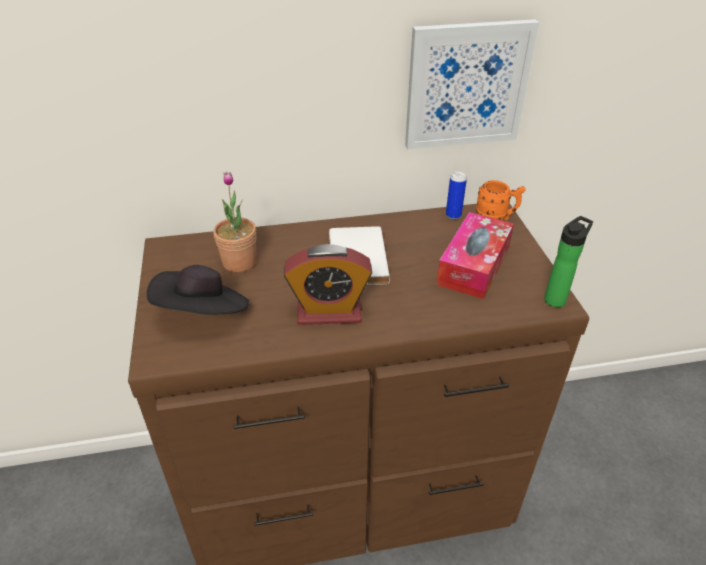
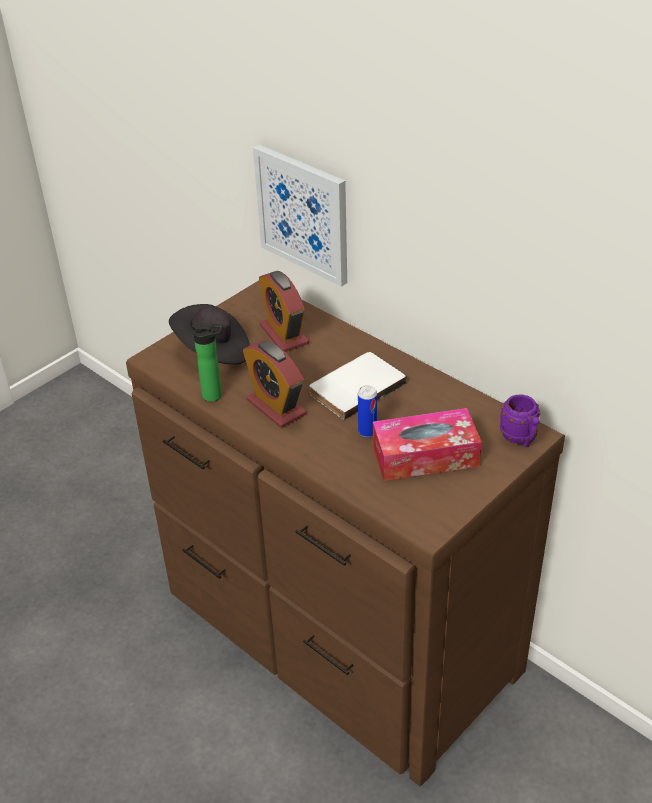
camera: 55 degrees right, 0 degrees up
(239, 262) = (284, 334): potted plant -> alarm clock
(453, 215) = (489, 411): can -> can (367, 432)
(466, 85) = (530, 283): picture -> picture (303, 214)
(496, 217) = (520, 439): orange mug -> purple mug
(556, 298) = (435, 524): bottle -> bottle (215, 395)

